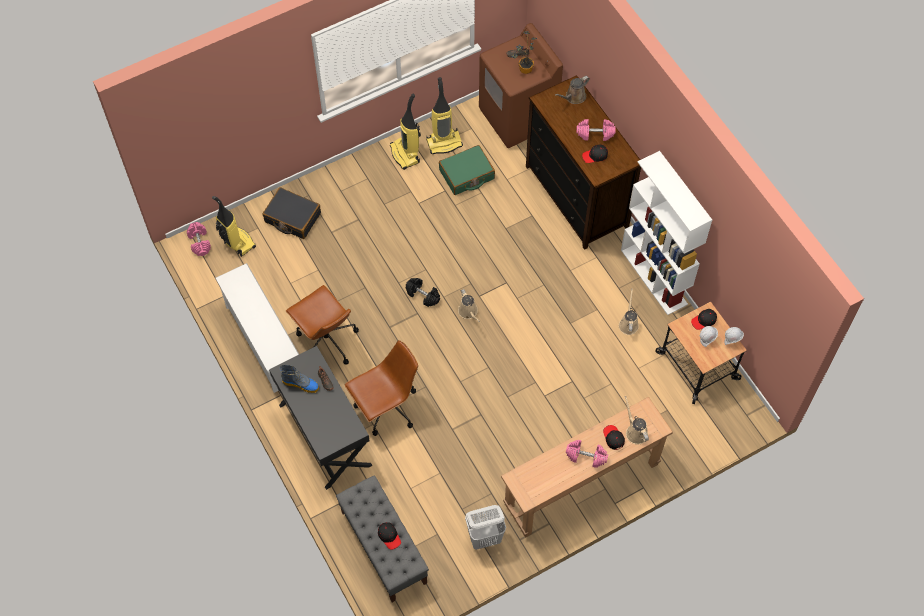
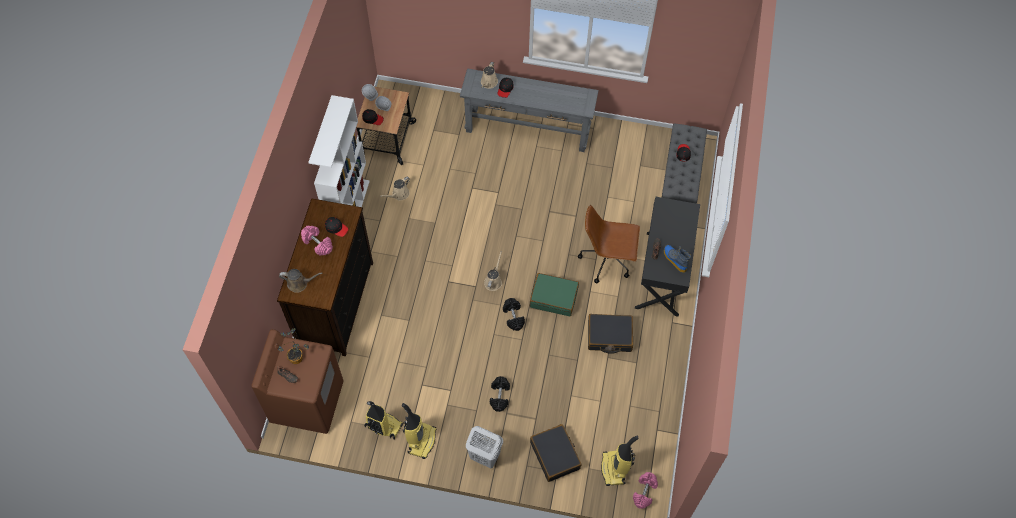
camera: 140 degrees left, 0 degrees up
(263, 342) = (655, 370): white shoe rack -> none
(326, 341) = (609, 336): brown office chair -> black suitcase
(376, 227) = (499, 396): none -> black dumbbell
(466, 175) = (394, 384): green suitcase -> green suitcase (554, 297)
(485, 537) = (613, 143): white laundry basket -> white laundry basket (484, 456)
(581, 484) = (527, 129): brown console table -> grey console table
(586, 456) = (531, 91): pink dumbbell -> none

